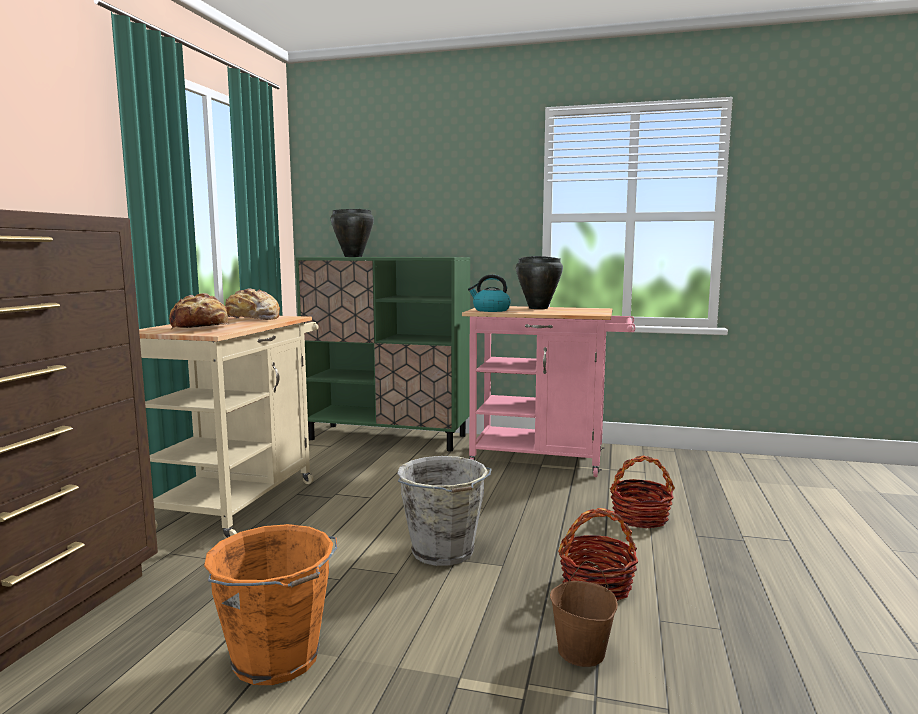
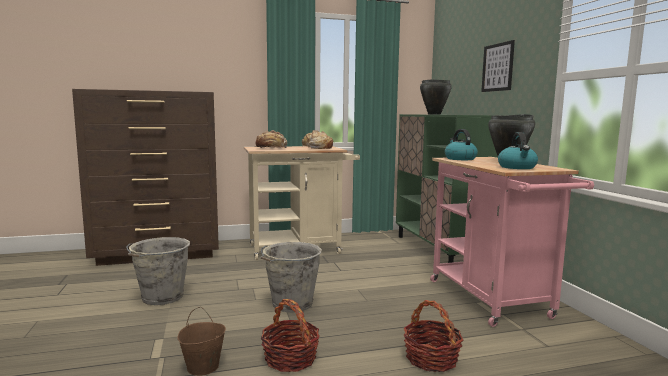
camera: 60 degrees right, 0 degrees up
(277, 660) = (161, 297): orange bucket -> grey bucket
(445, 200) = (497, 67): none -> picture
(581, 311) = (517, 167): none -> kettle

